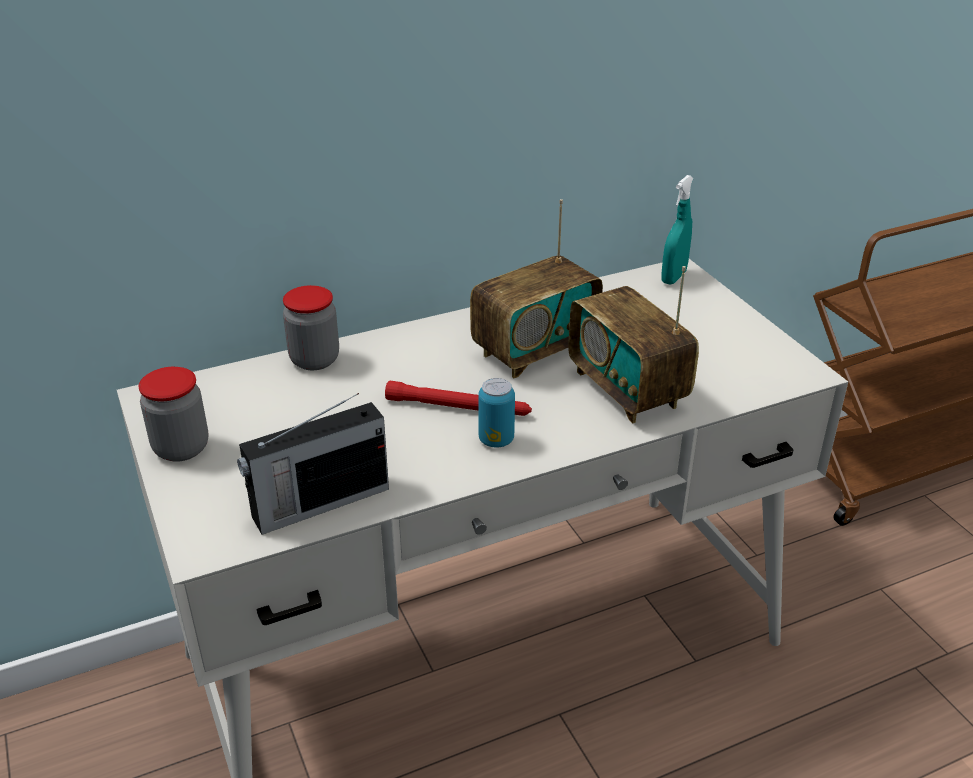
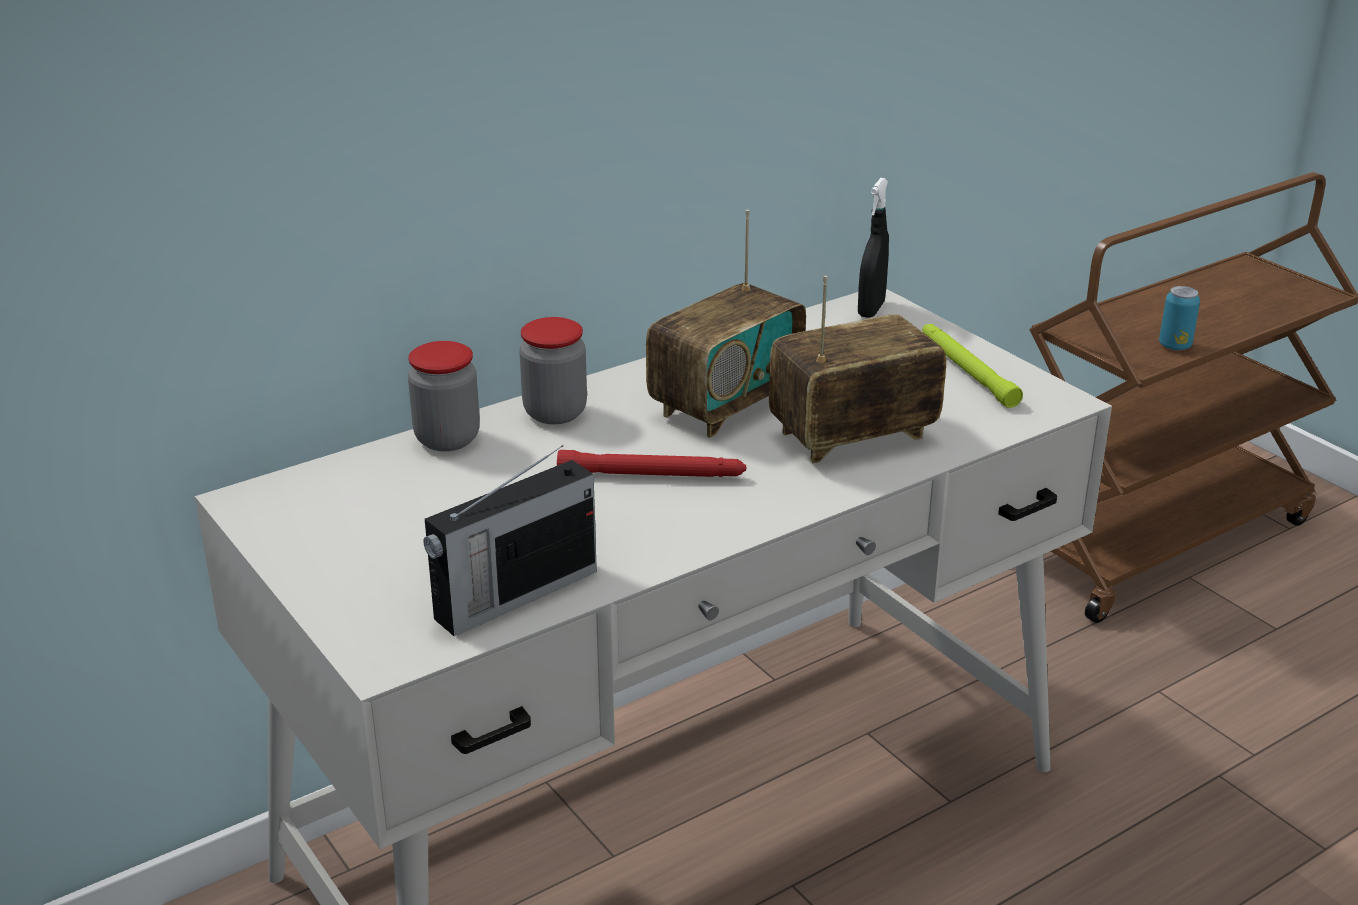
camera: 10 degrees left, 5 degrees down
(181, 448) = (311, 553): jar -> jar (555, 413)
(496, 440) = (711, 506): can -> can (1174, 346)
(627, 389) = (853, 437): radio -> radio turned 105 degrees clockwise
(673, 277) = (871, 309): turquoise spray bottle -> black spray bottle
(735, 338) = (966, 371): none -> green flashlight

